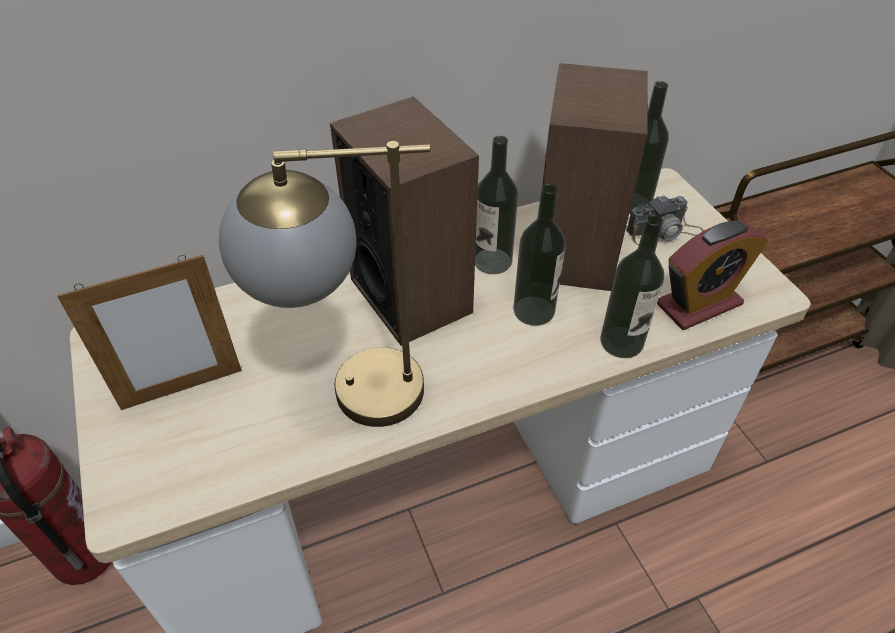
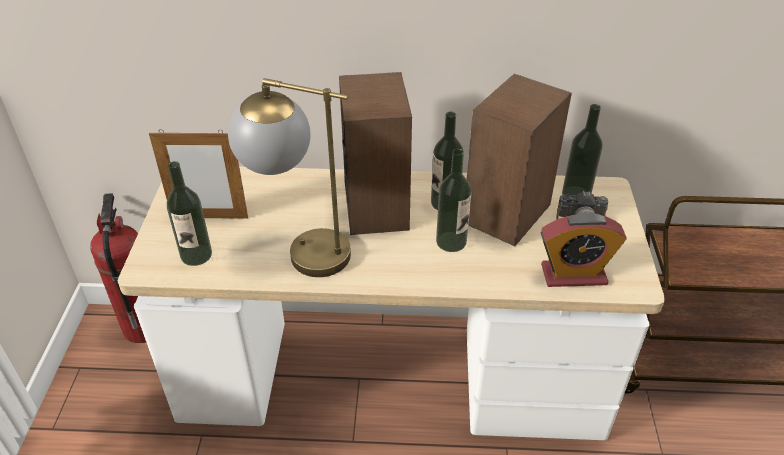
camera: 25 degrees right, 5 degrees down
(621, 342) = (498, 280): bottle -> bottle (196, 255)

